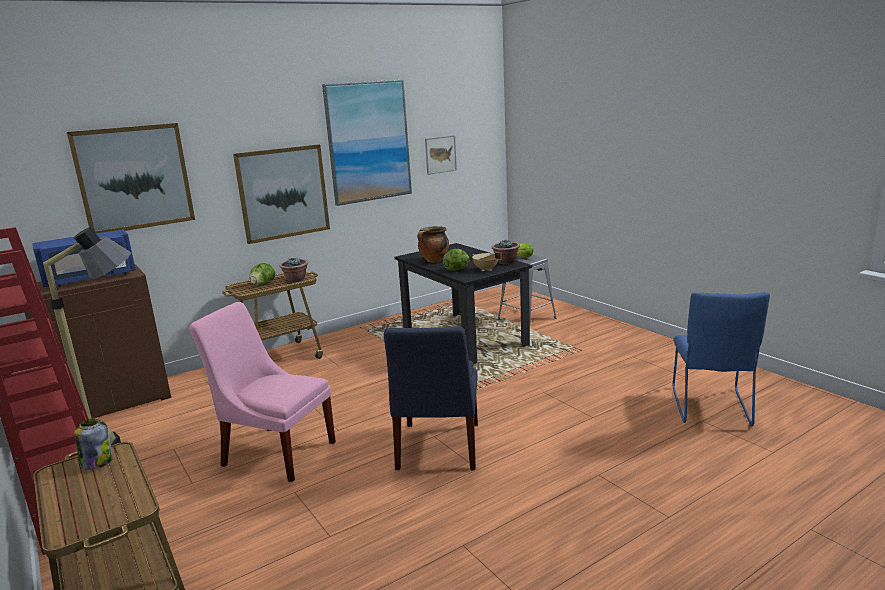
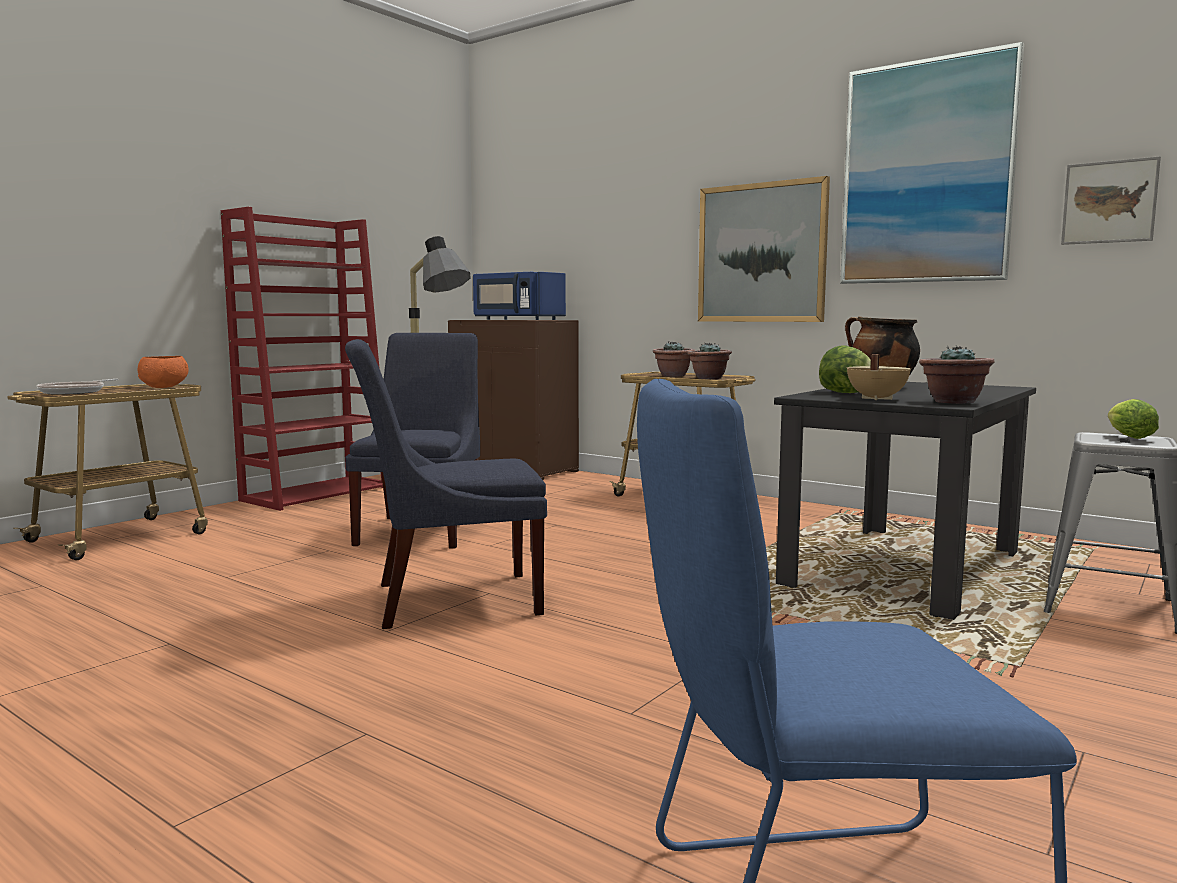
camera: 70 degrees right, 10 degrees down
(97, 462) = (165, 387): jar -> orange bowl
(116, 503) = (75, 392): none -> frying pan
(134, 178) = (596, 216): picture -> none
(263, 285) = (673, 375): lettuce -> potted plant
(275, 452) = (423, 530): pink chair -> blue chair

